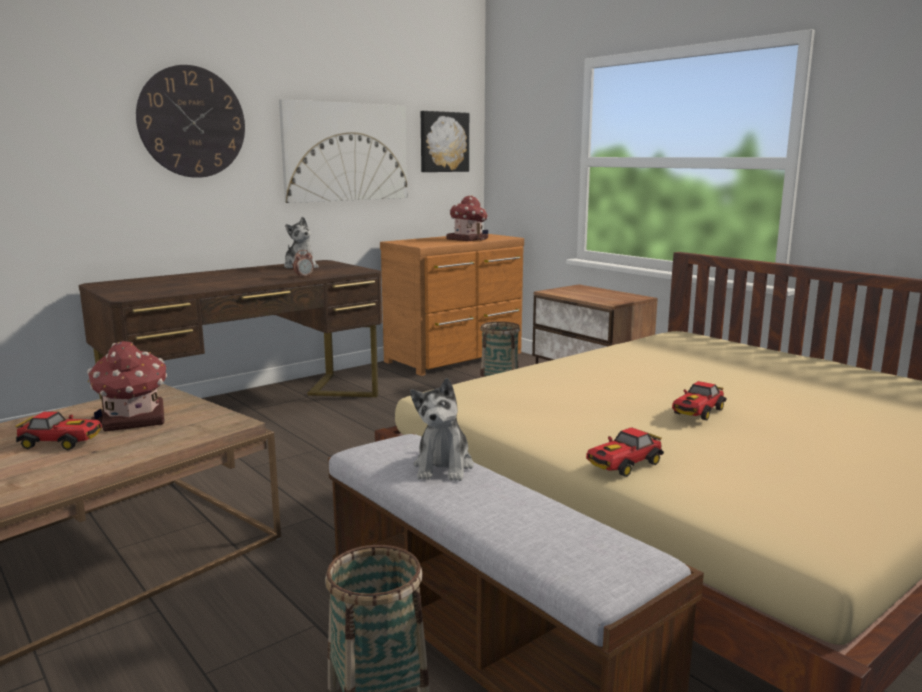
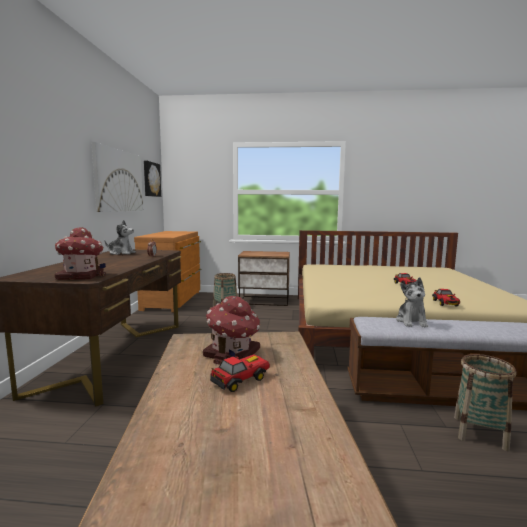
camera: 45 degrees left, 5 degrees down
(192, 122) = (50, 149): wall clock -> none
(444, 466) = (411, 321): plush toy -> plush toy turned 45 degrees clockwise
(468, 239) = (175, 233): toy house -> toy house (81, 276)

